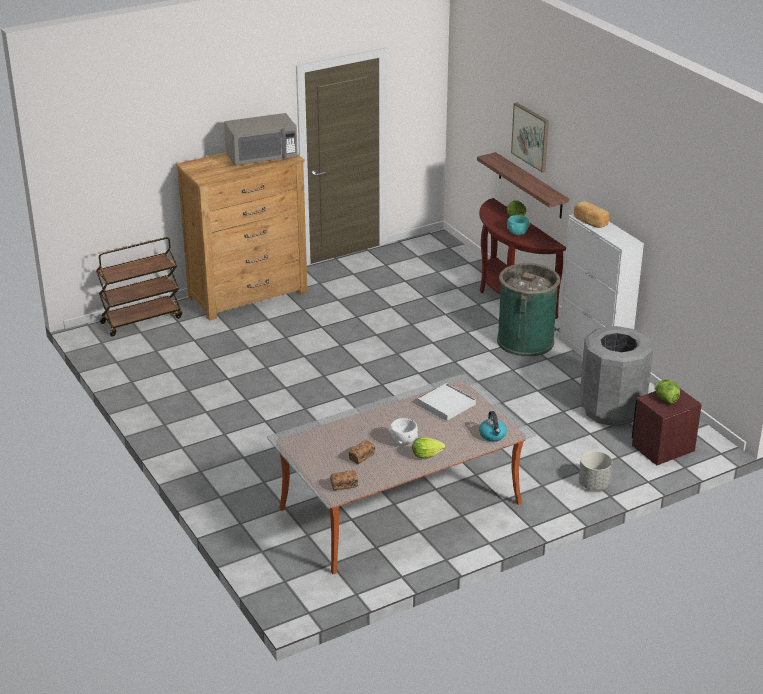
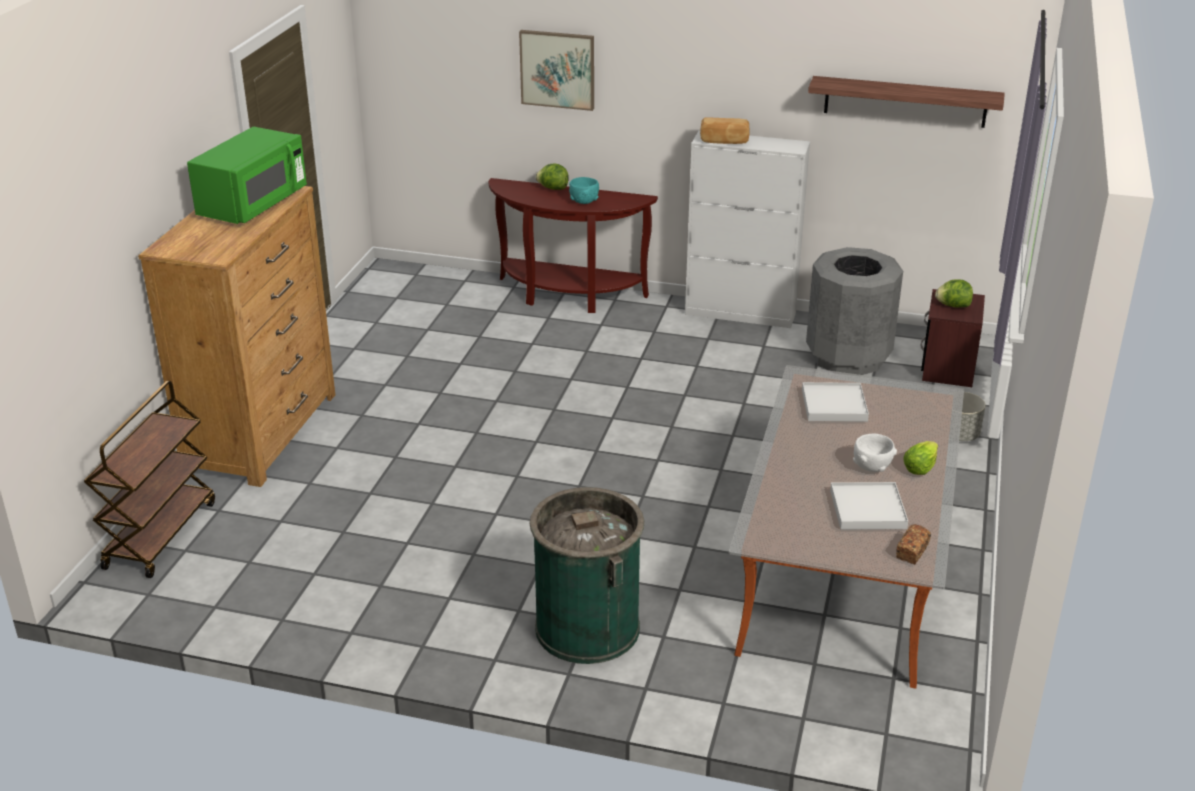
camera: 45 degrees left, 0 degrees up
(262, 158) = (253, 205): grey microwave -> green microwave
(362, 457) = (868, 509): bread -> white tray
(493, 435) = (934, 411): kettle -> none
(525, 341) = (658, 332): green trash can -> green trash can (587, 628)
(530, 185) = (563, 138): shelf -> shelf (905, 102)

